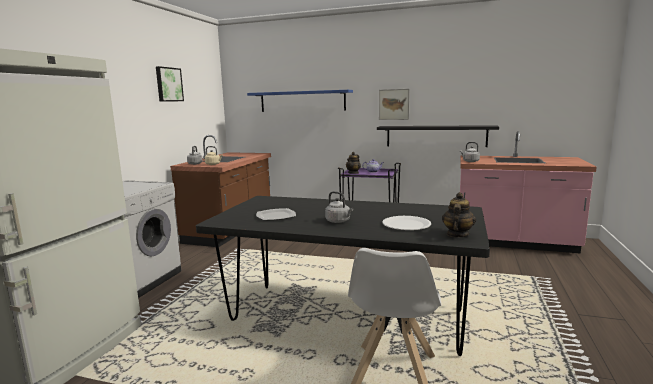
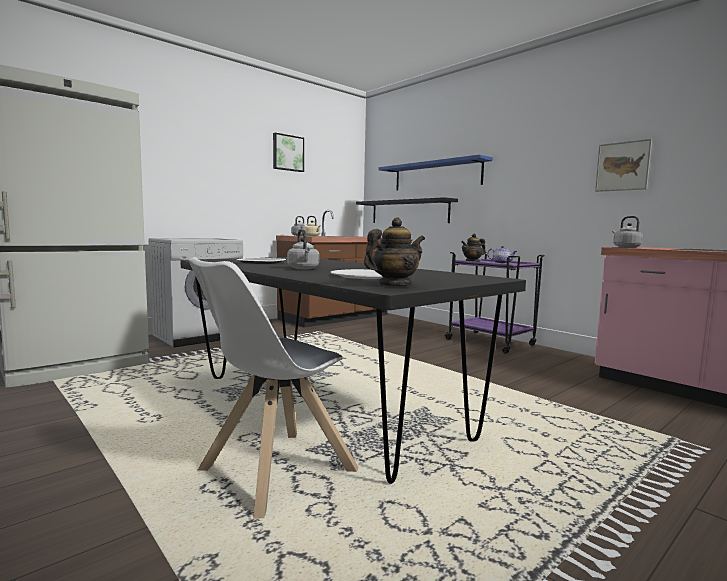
camera: 30 degrees right, 5 degrees down
(394, 104) = (542, 173): picture -> picture (622, 166)
(436, 136) = (599, 217): black shelf -> black shelf (409, 212)

